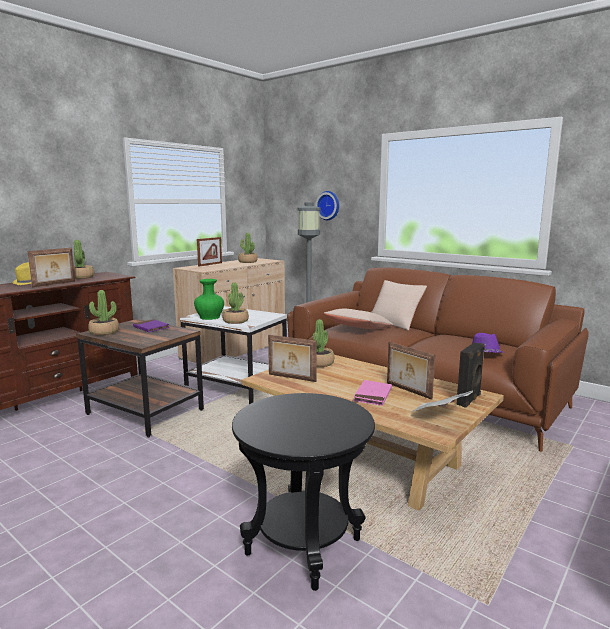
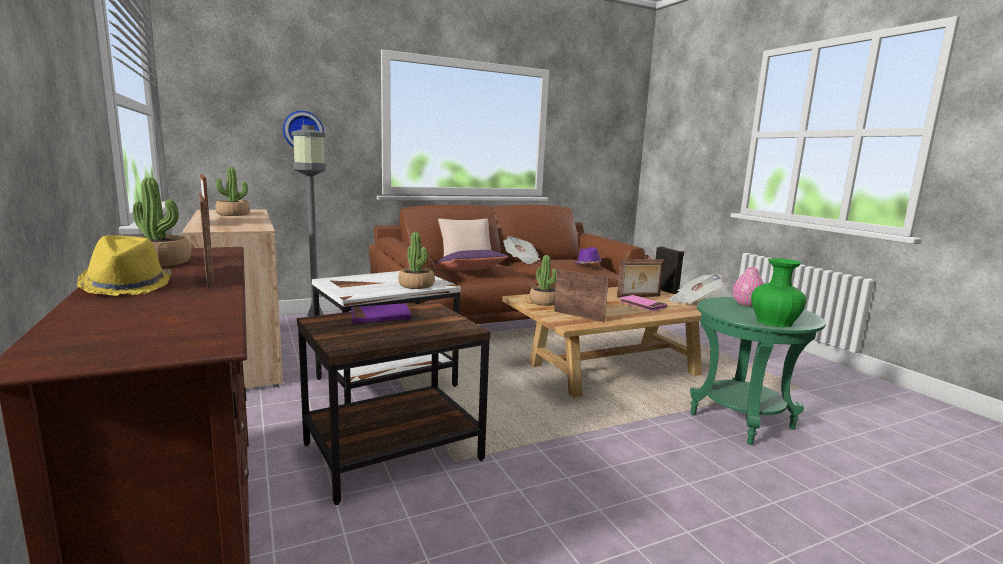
camera: 65 degrees left, 0 degrees up
(104, 332) = (357, 340): potted plant -> none
(209, 317) = (372, 290): green vase -> green vase (774, 322)
(291, 378) = (579, 316): picture frame -> picture frame turned 105 degrees counterclockwise
(303, 547) = (741, 421): black side table -> green side table
(331, 413) = (746, 304): none -> pink vase
(358, 329) = (470, 271): beige pillow -> purple pillow
(442, 333) = (521, 260): none -> newspaper

